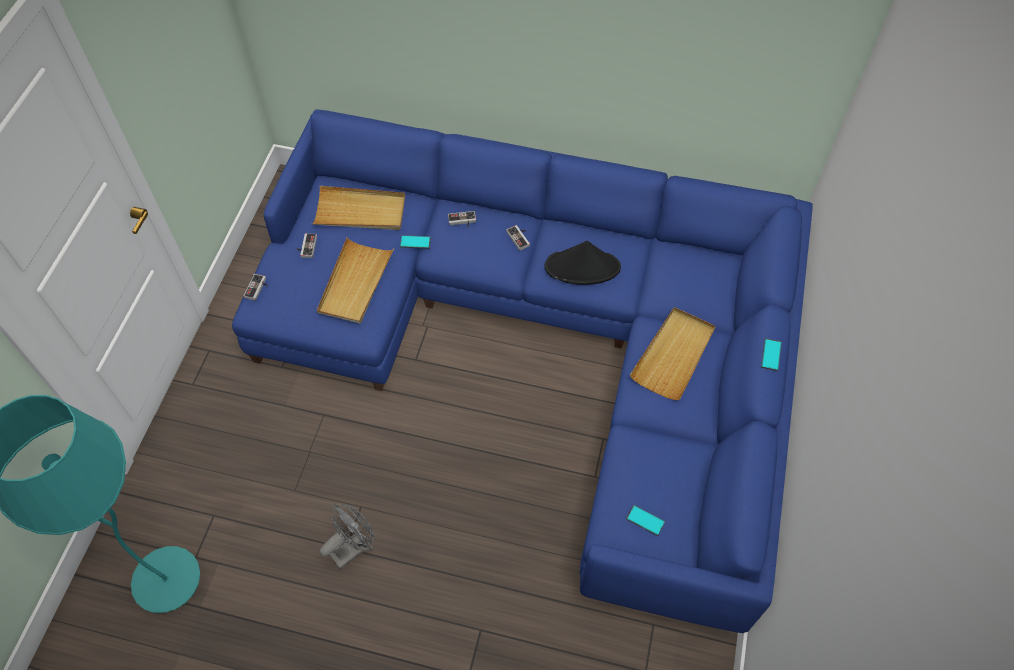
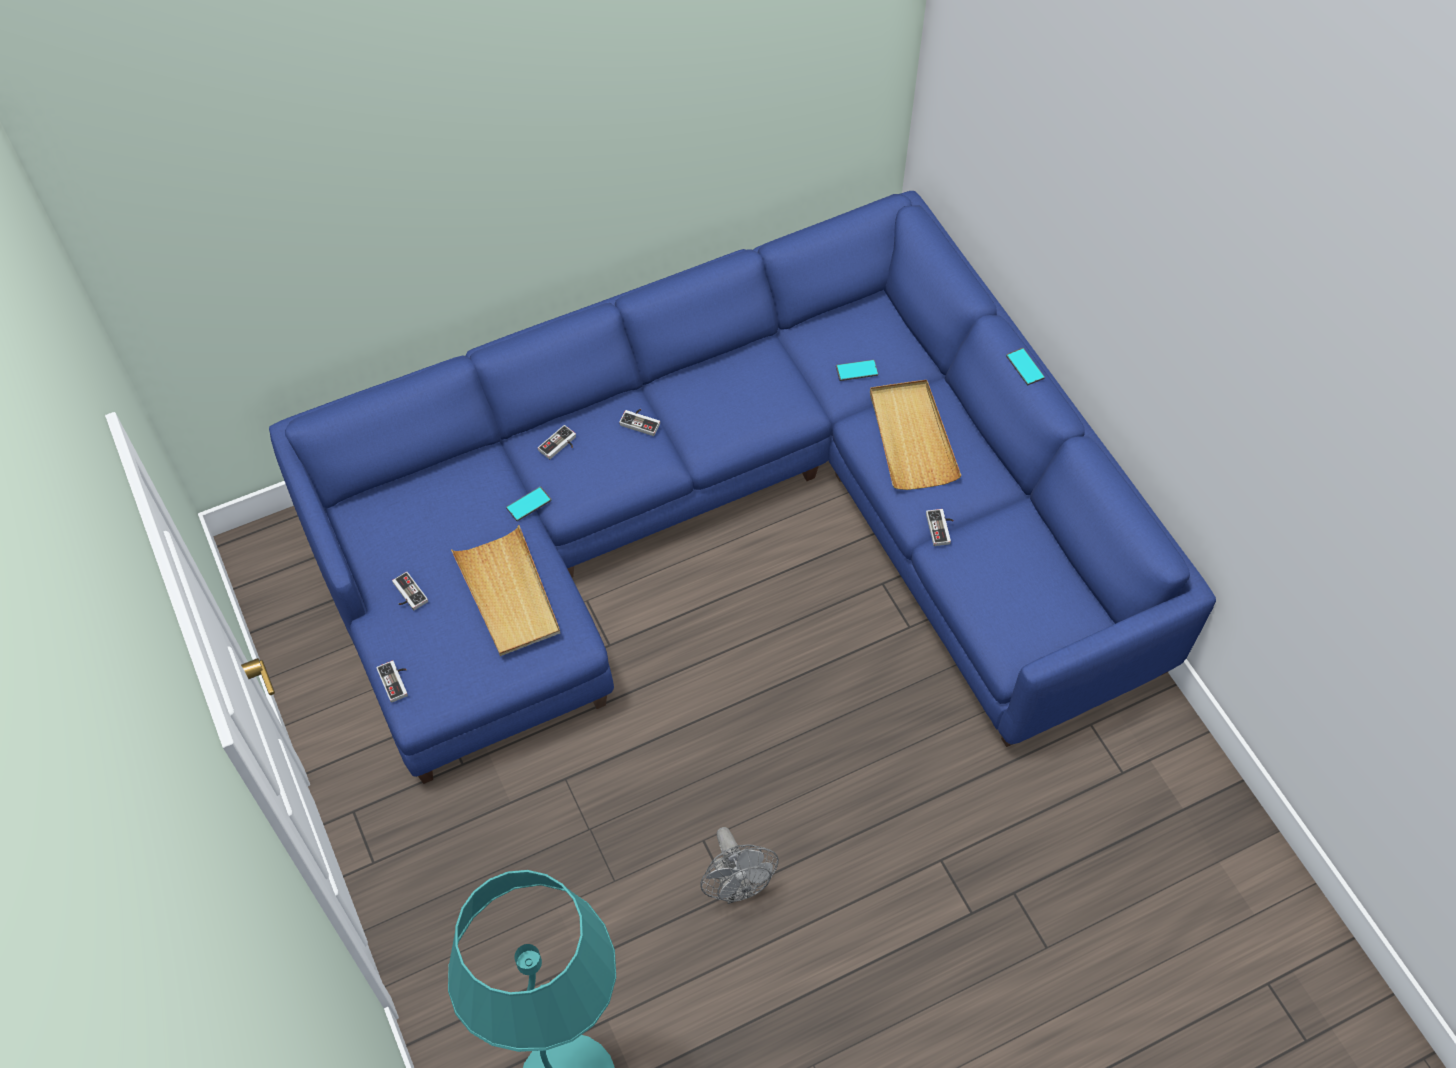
camera: 40 degrees left, 0 degrees up
(353, 547) = (736, 886): grey fan -> grey fan turned 150 degrees clockwise
(360, 211) = (431, 512): beige tray -> none
(582, 267) = (738, 409): black hat -> none
(640, 424) = (941, 528): none -> game controller
(645, 520) = (1033, 616): phone -> phone (857, 371)

